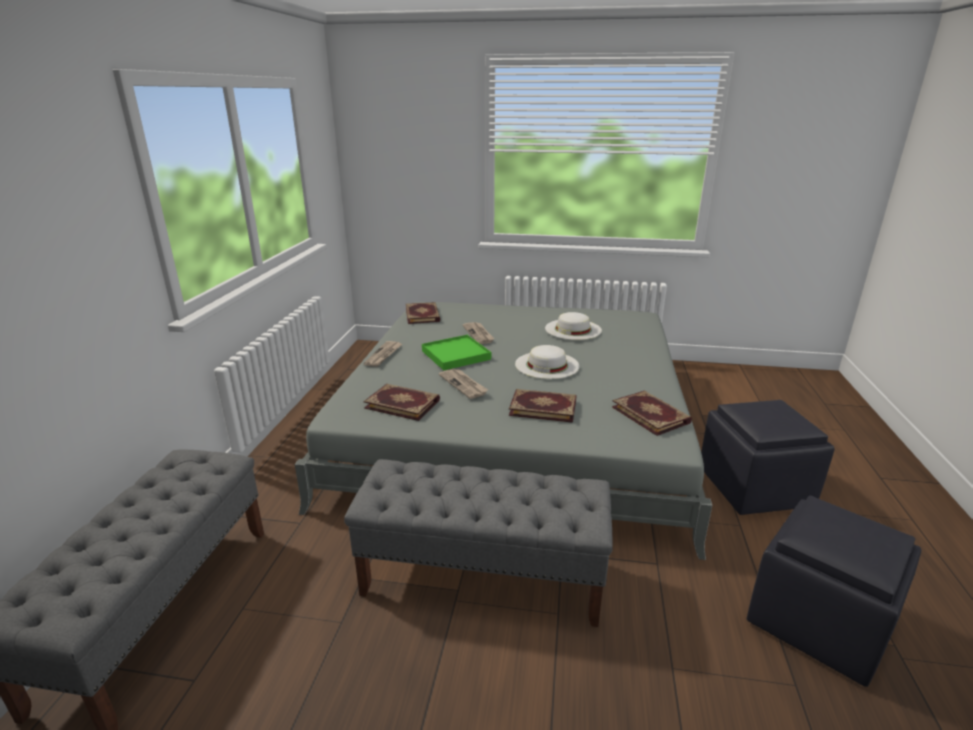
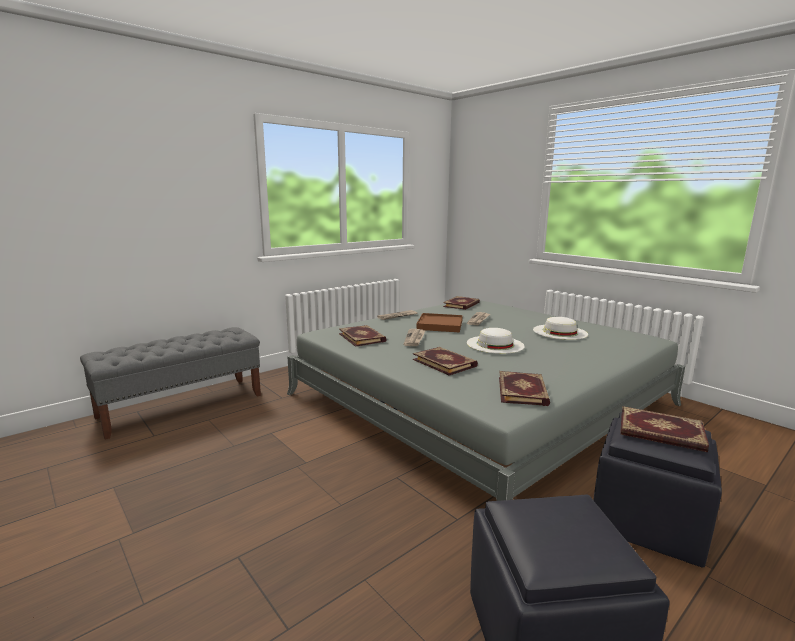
camera: 40 degrees right, 10 degrees down
(456, 355) = (440, 325): green tray -> brown tray
(483, 577) = (329, 464): grey bench -> none
(771, 415) = (661, 432): none -> book

